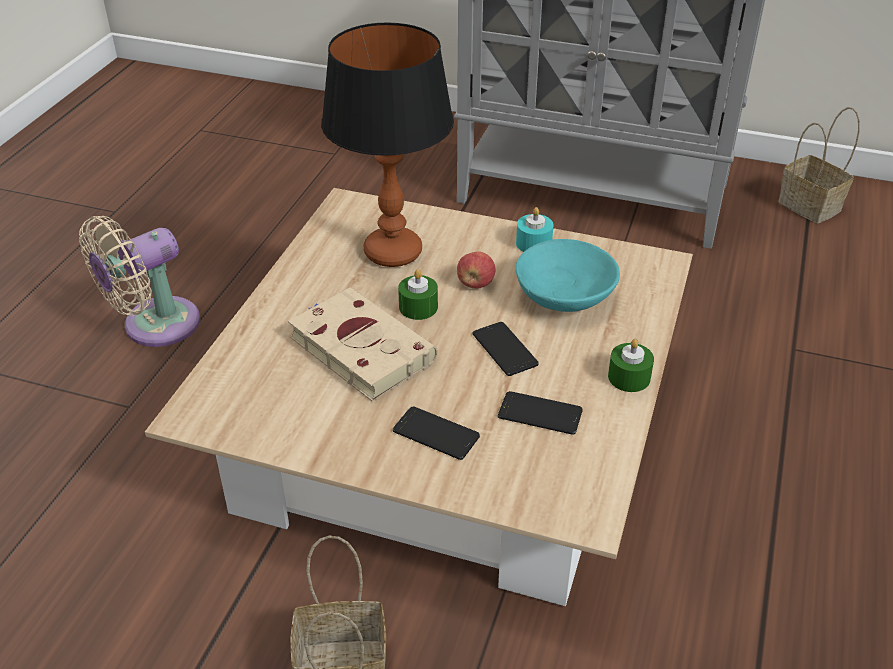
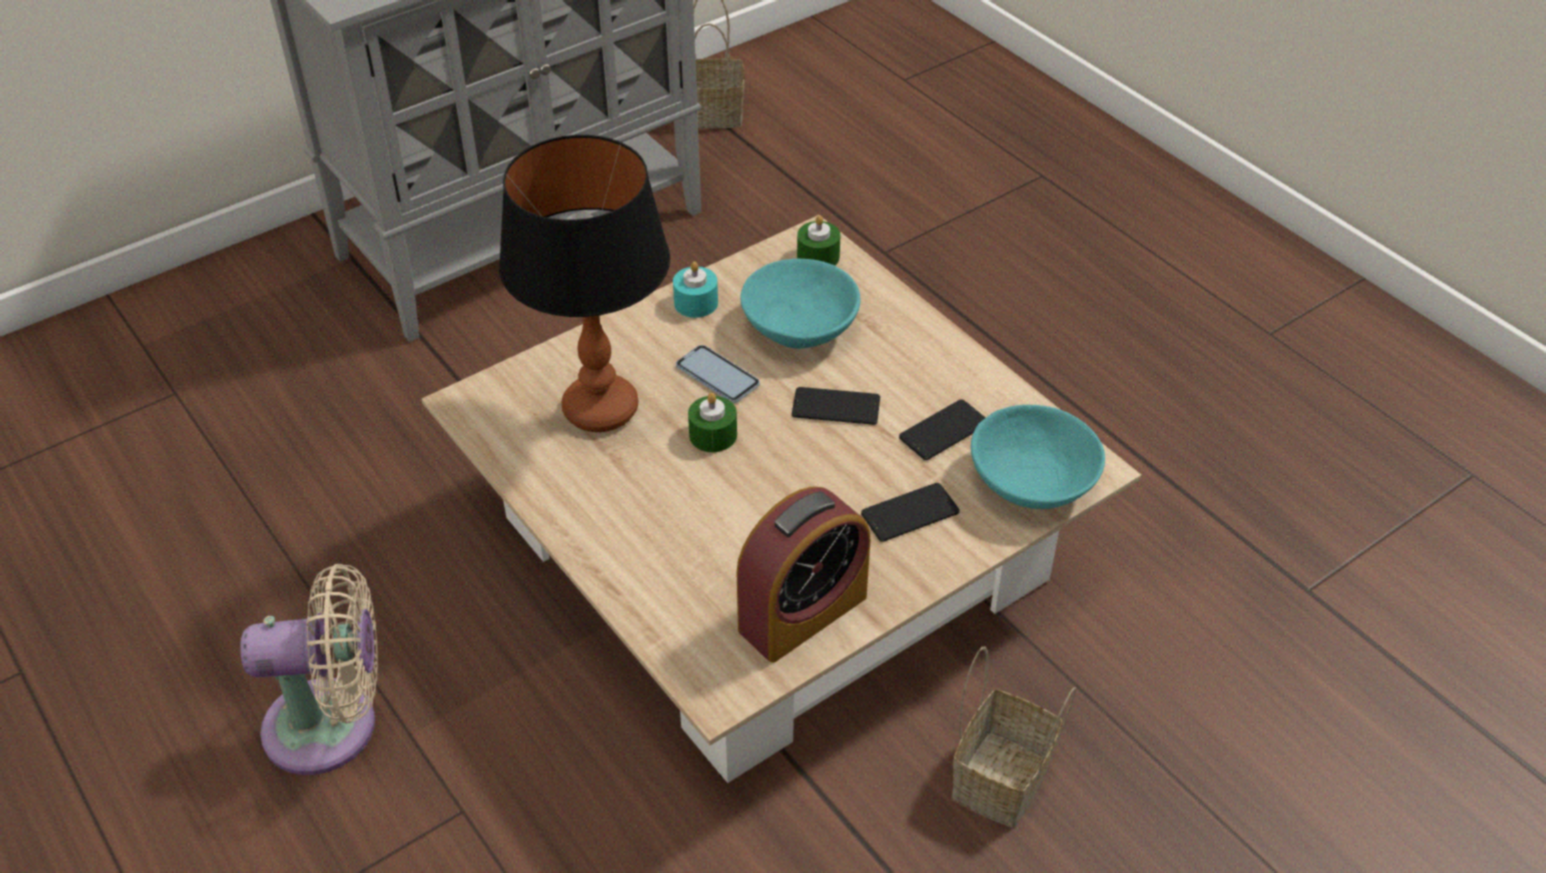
camera: 55 degrees left, 5 degrees up
(154, 326) = (333, 726): beige fan -> beige fan turned 90 degrees counterclockwise
(290, 423) = (802, 613): none -> alarm clock
(358, 348) = (734, 509): beige book -> none
(475, 284) = (717, 376): apple -> phone
(536, 488) = (1032, 482): none -> turquoise bowl
(629, 377) = (947, 350): green candle -> green candle (818, 256)

